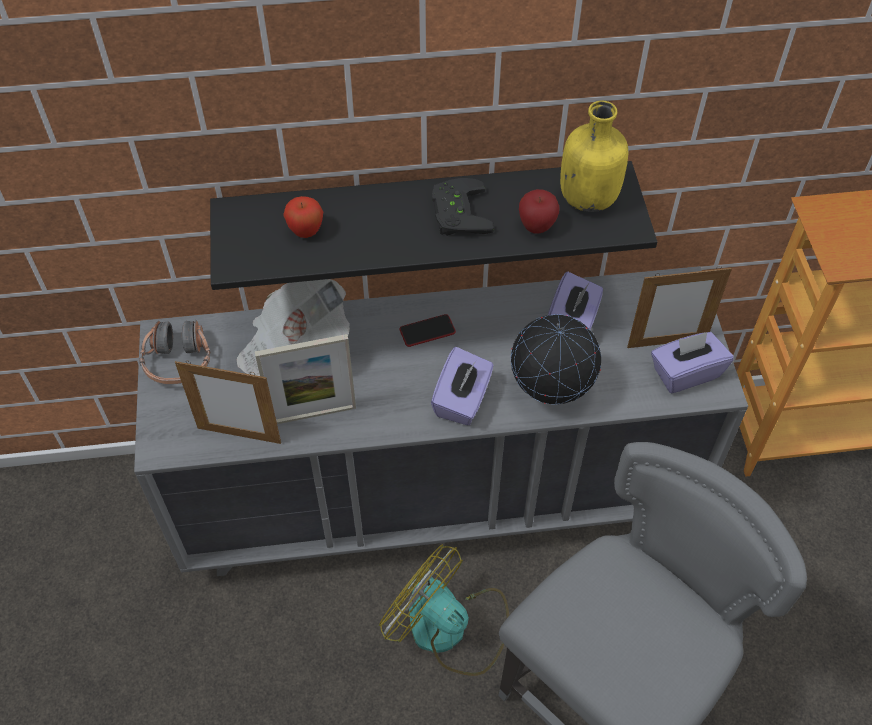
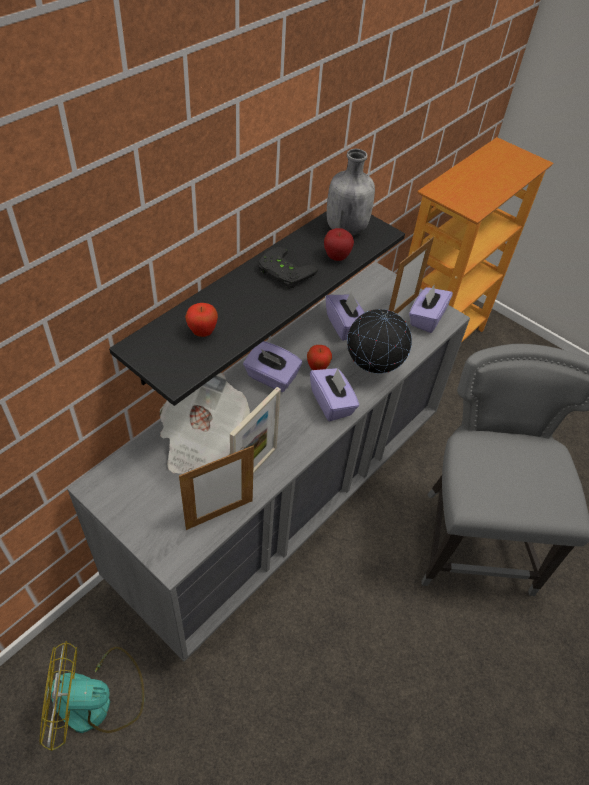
camera: 45 degrees left, 5 degrees down
(178, 361) = (126, 496): headphones -> none
(427, 331) = (271, 377): phone -> purple tissue box
(449, 628) = (362, 569): fan -> fan (96, 701)
(488, 351) = (317, 368): none -> apple
(588, 198) = (345, 228): yellow bottle -> grey bottle

